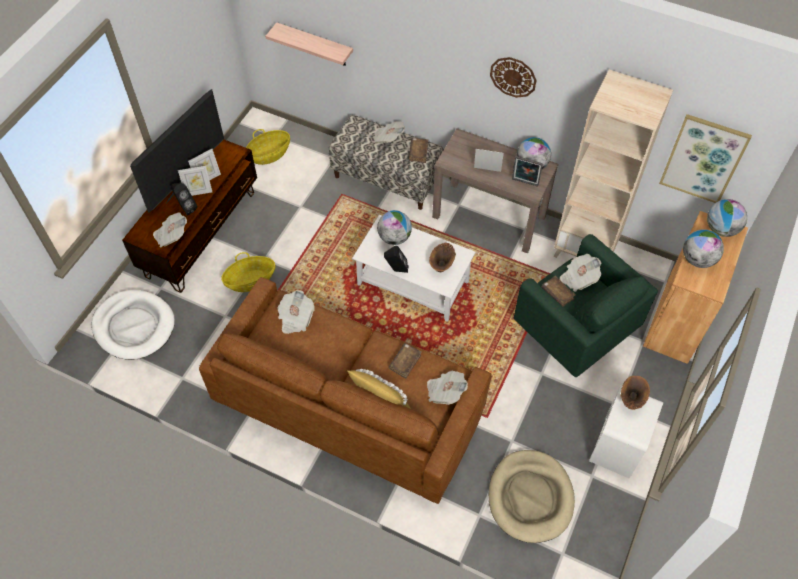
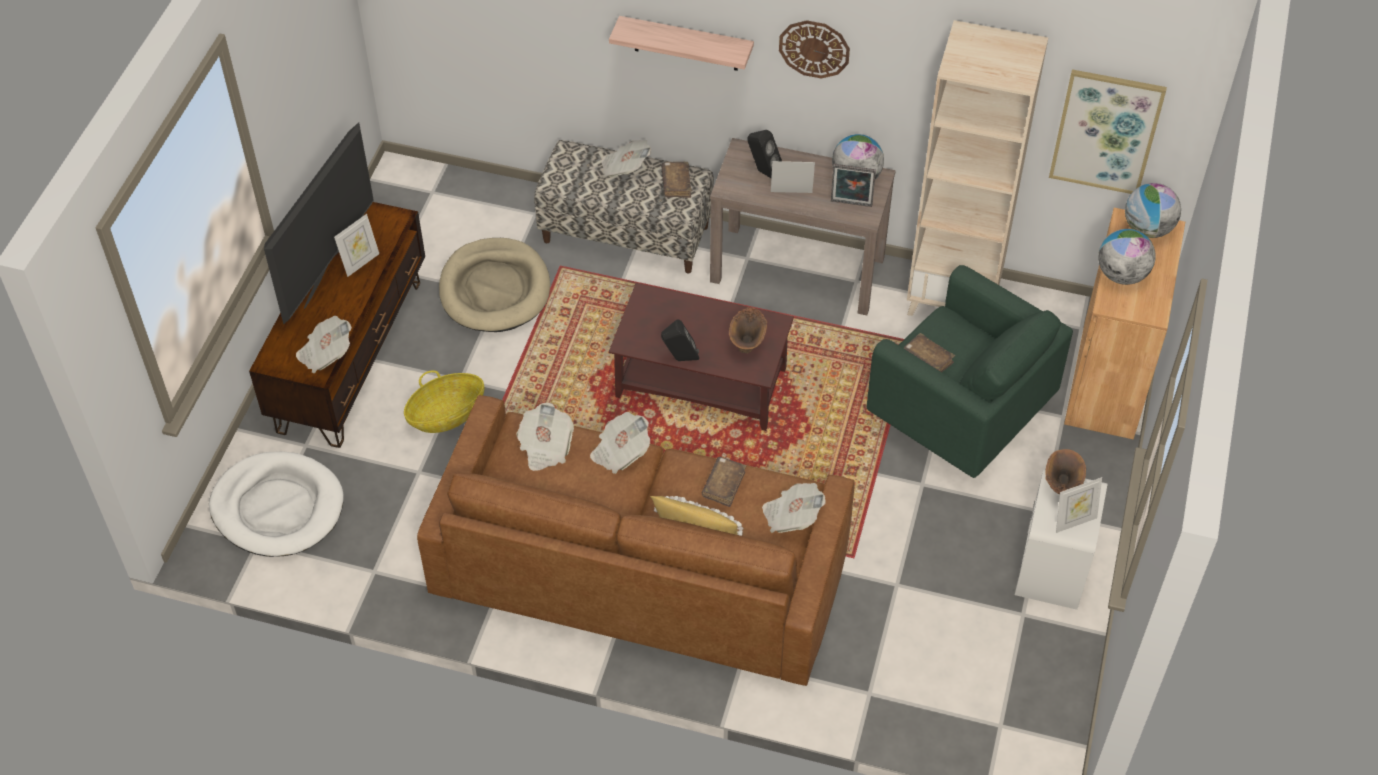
camera: 10 degrees left, 5 degrees down
(186, 208) = (337, 311): black speaker -> black speaker (763, 171)
(198, 192) = (351, 284): picture frame -> picture frame (1074, 521)
(269, 155) = (430, 221): basket -> none
(315, 45) = (497, 39): shelf -> shelf (686, 44)
(394, 237) = (667, 313): globe -> none
(412, 283) = (699, 383): white coffee table -> brown coffee table
(530, 497) = (939, 657): beige dog bed -> beige dog bed (495, 289)
(578, 278) = (954, 332): newspaper -> newspaper (620, 452)

